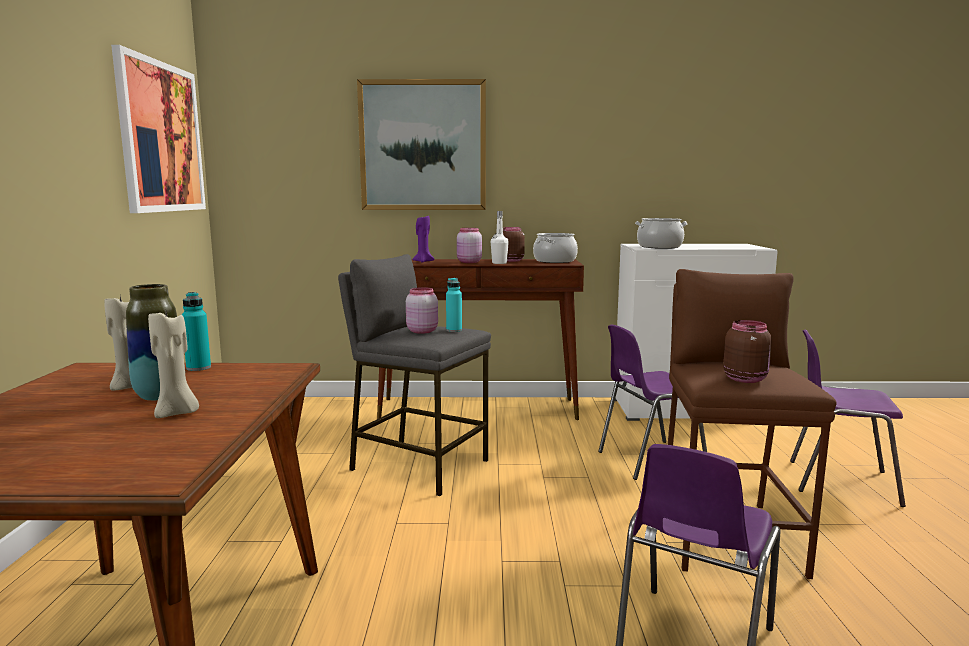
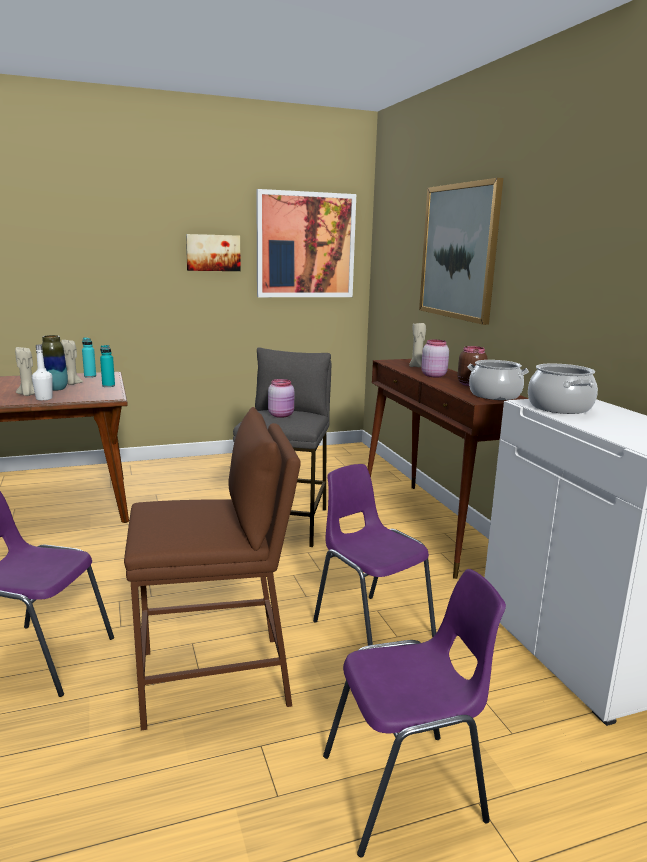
camera: 70 degrees right, 5 degrees up
(79, 140) = (213, 252): none -> picture
(423, 261) = (417, 366): purple candle -> beige candle
(454, 330) = (291, 422): turquoise bottle -> turquoise bottle (90, 376)
(499, 263) = (440, 382): white bottle -> white bottle (44, 398)
(745, 378) = (163, 515): brown jar -> none
(839, 481) = (407, 789): purple chair -> purple chair turned 75 degrees clockwise

